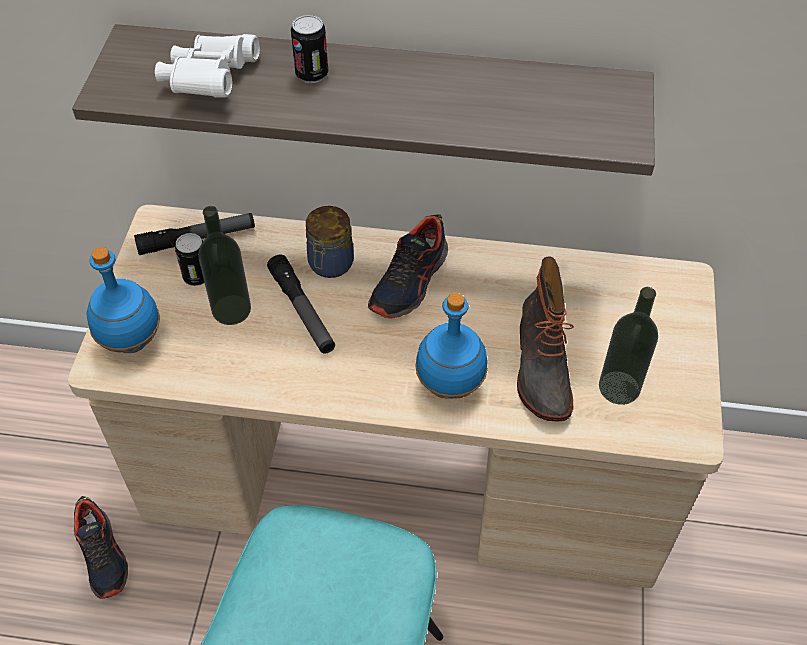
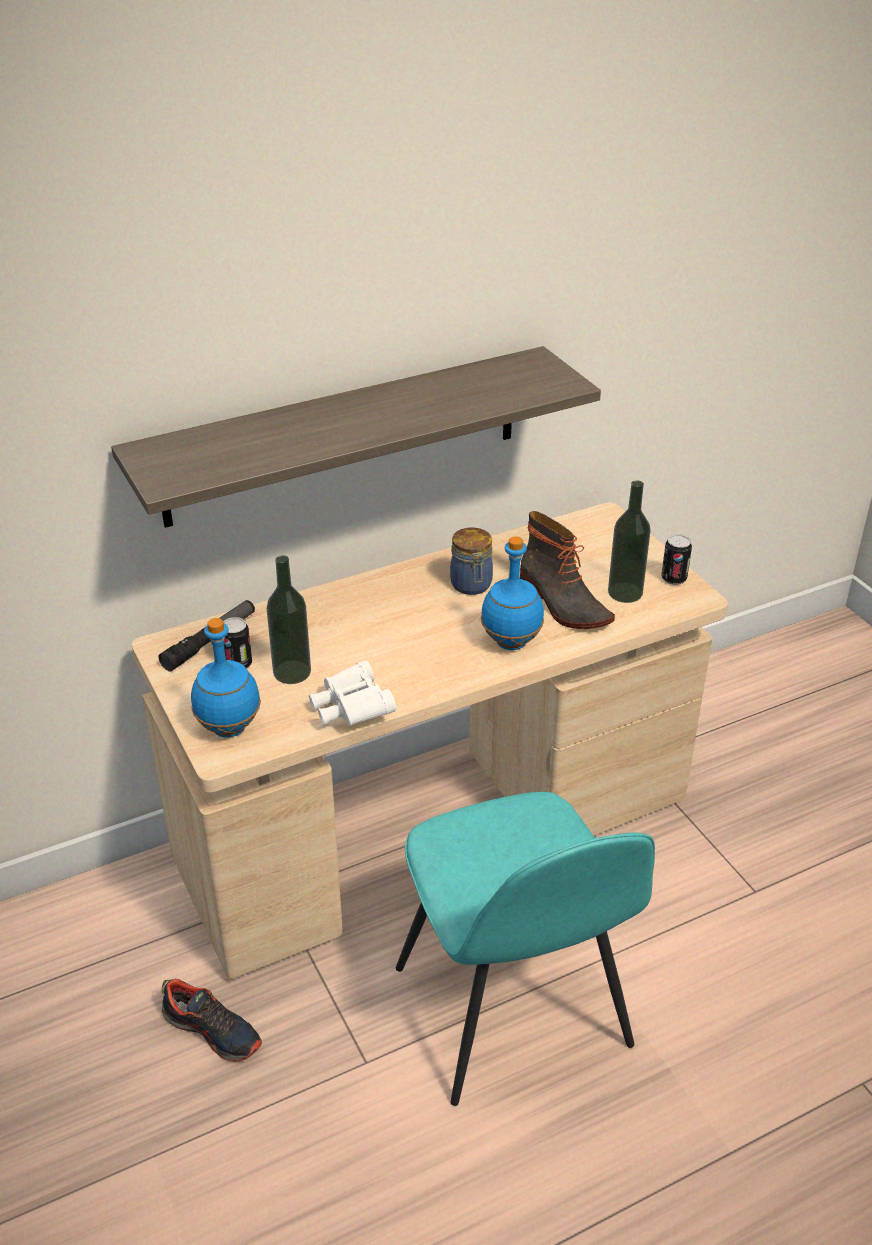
camera: 35 degrees left, 15 degrees down
(210, 81) = (240, 451): white binoculars -> white binoculars (351, 710)
(302, 310) = (350, 648): flashlight -> none
(312, 74) = (313, 421): can -> can (673, 579)
(330, 265) = (341, 611): jar -> jar (471, 585)
(410, 281) = (415, 596): shoe -> none

